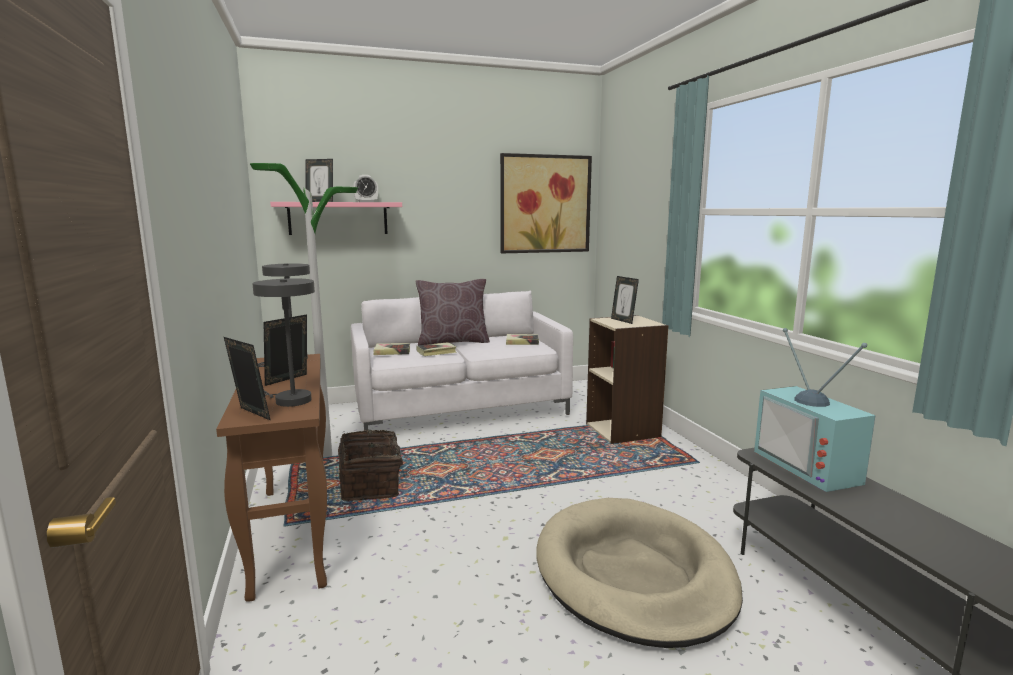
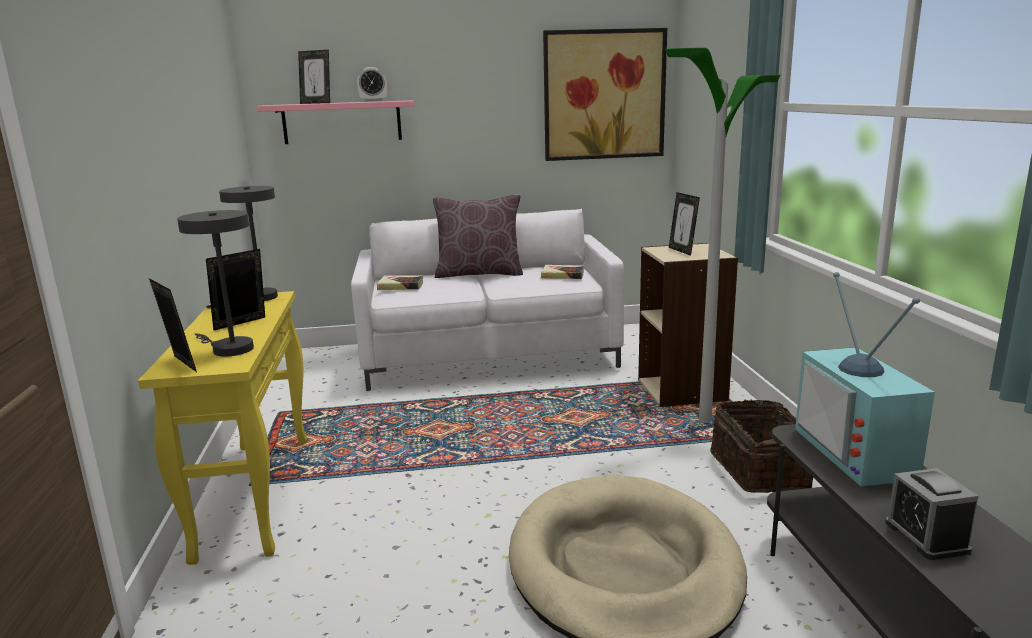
camera: 10 degrees right, 5 degrees up
(292, 533) = (255, 493): brown console table -> yellow console table
(327, 455) = (319, 407): floor lamp -> floor lamp (705, 421)
(371, 484) = (357, 443): basket -> basket (762, 471)
(436, 352) = (452, 287): book -> none
(894, 527) = (926, 537): none -> alarm clock

